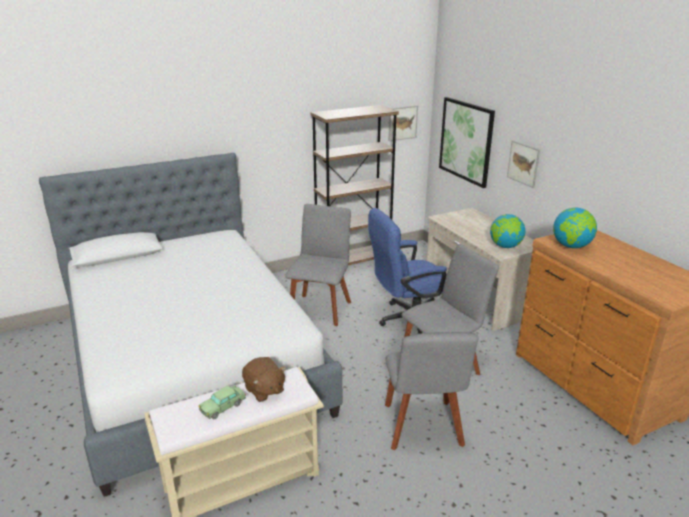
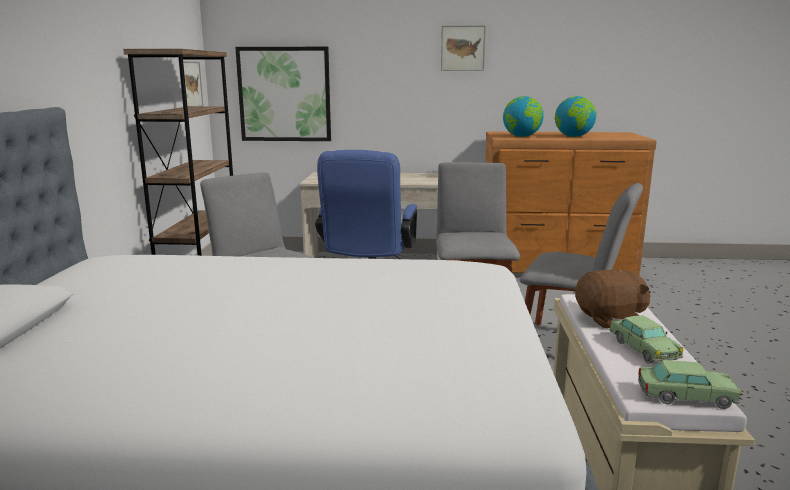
camera: 60 degrees left, 10 degrees down
(169, 426) = (685, 397): none -> toy car
(505, 246) = (417, 179): globe -> globe (573, 136)
(523, 163) = (385, 95): picture -> picture (462, 48)

